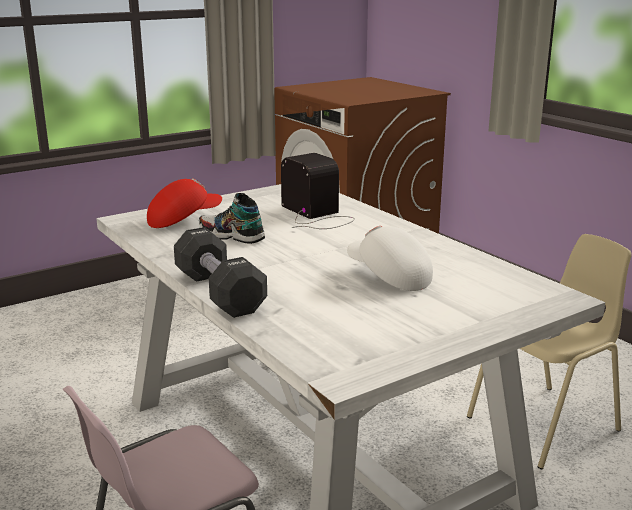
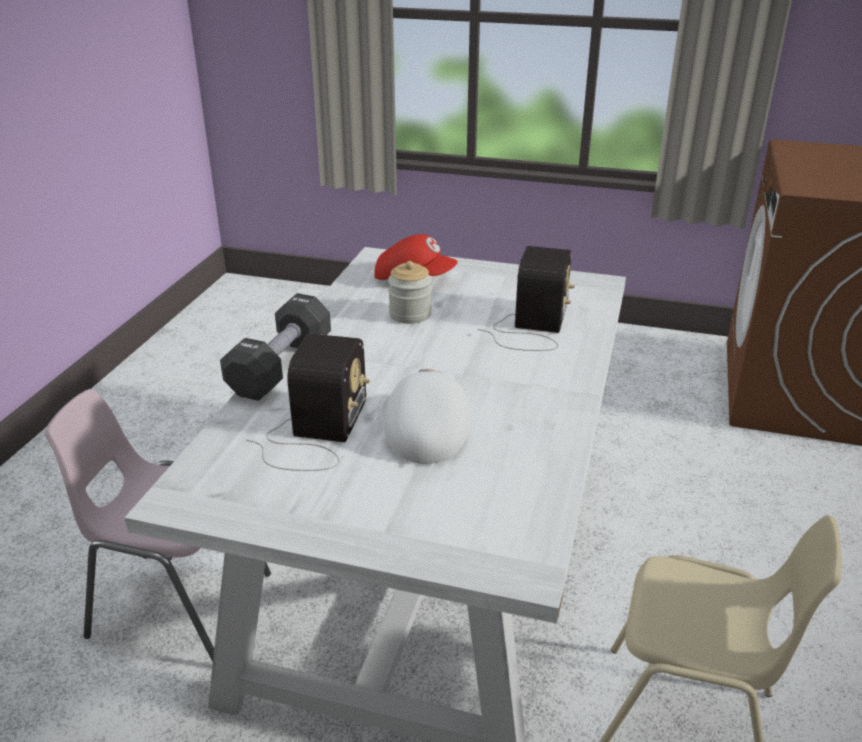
camera: 50 degrees right, 10 degrees up
(231, 236) = (410, 314): shoe -> jar
(333, 307) = (315, 433): none -> radio

